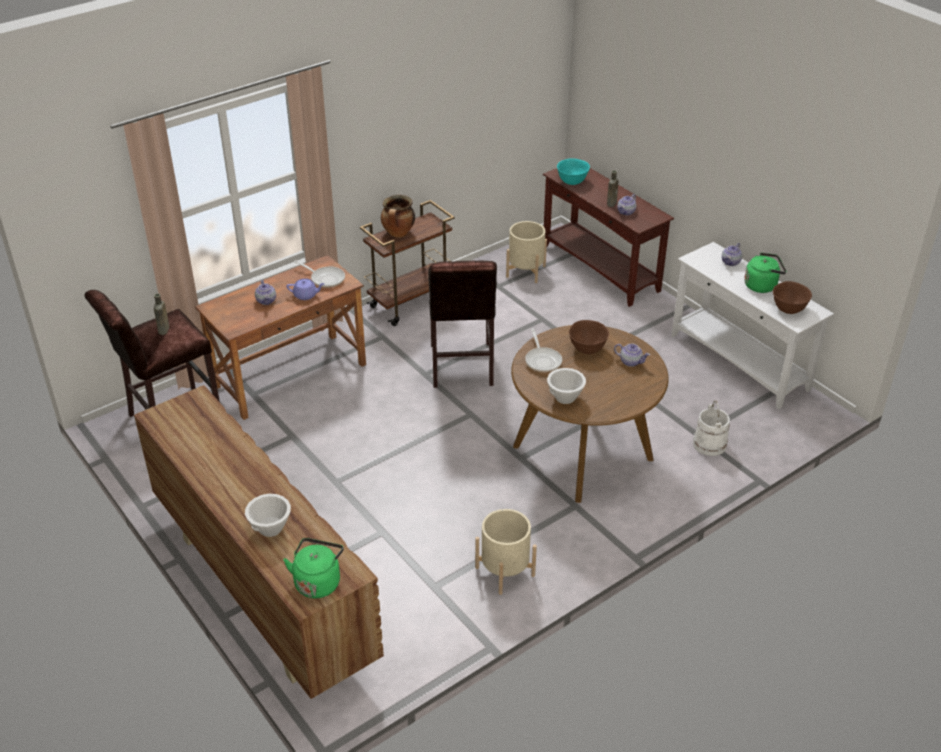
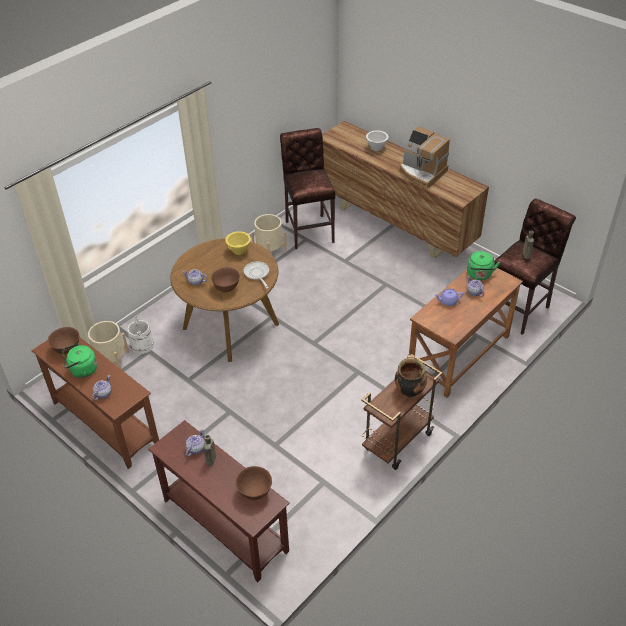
camera: 170 degrees right, 5 degrees up
(222, 458) = (422, 172): none -> coffee machine
(318, 581) = (342, 133): green kettle -> green kettle (479, 275)
(325, 279) = (442, 319): frying pan -> none
(461, 368) = (332, 381): brown stool -> brown stool (309, 229)
(525, 271) = (300, 508): beige planter -> beige planter (111, 361)
(565, 397) = (239, 251): white bowl -> yellow bowl
(572, 181) = (254, 492): turquoise bowl -> brown bowl
(739, 362) = (105, 423): white console table -> brown console table

